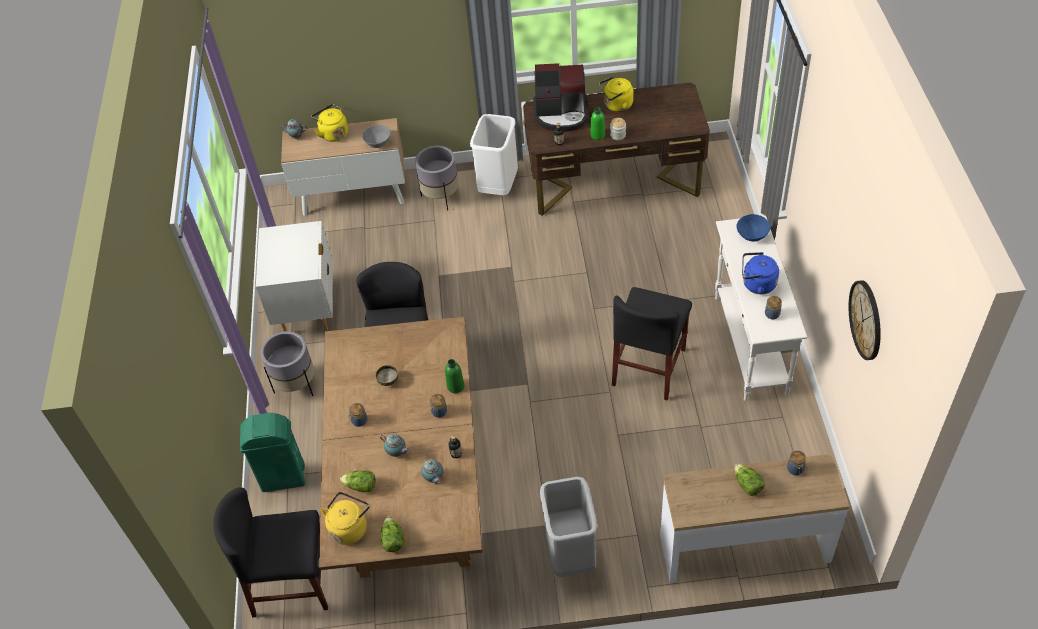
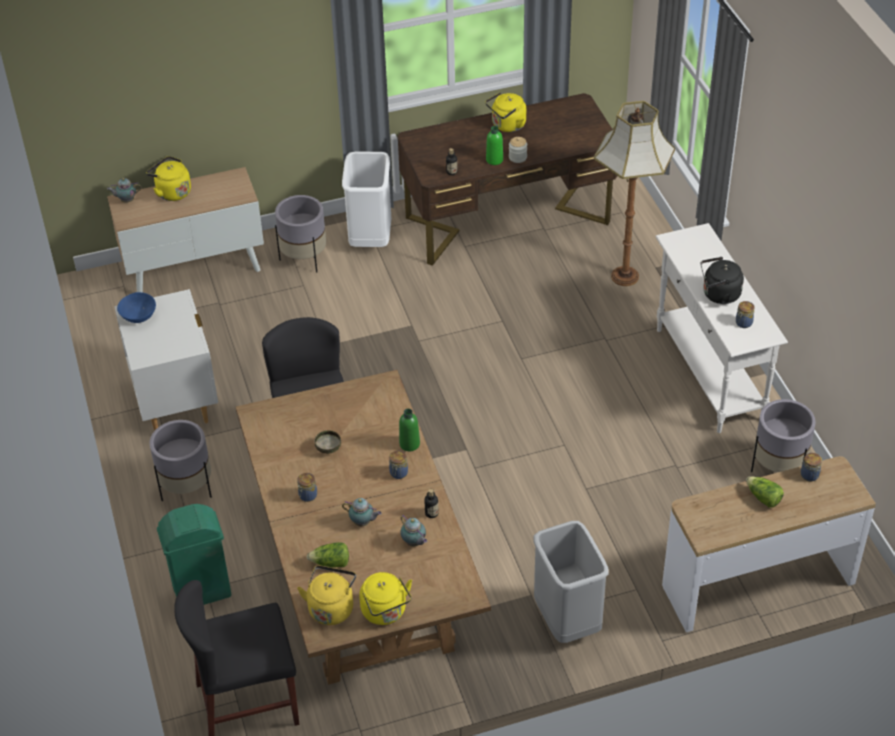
camera: 15 degrees left, 5 degrees down
(378, 142) = (230, 196): grey bowl -> none
(392, 540) = (385, 612): lettuce -> yellow kettle
(561, 114) = (445, 141): coffee machine -> none
(649, 367) = (601, 412): black chair -> none
(701, 245) = (625, 276): none -> floor lamp
(752, 235) = (699, 244): blue bowl -> blue bowl (138, 316)
(756, 284) = (719, 295): blue kettle -> black kettle
(789, 441) = (778, 468): none -> grey planter
(866, 320) = (861, 300): wall clock -> none

